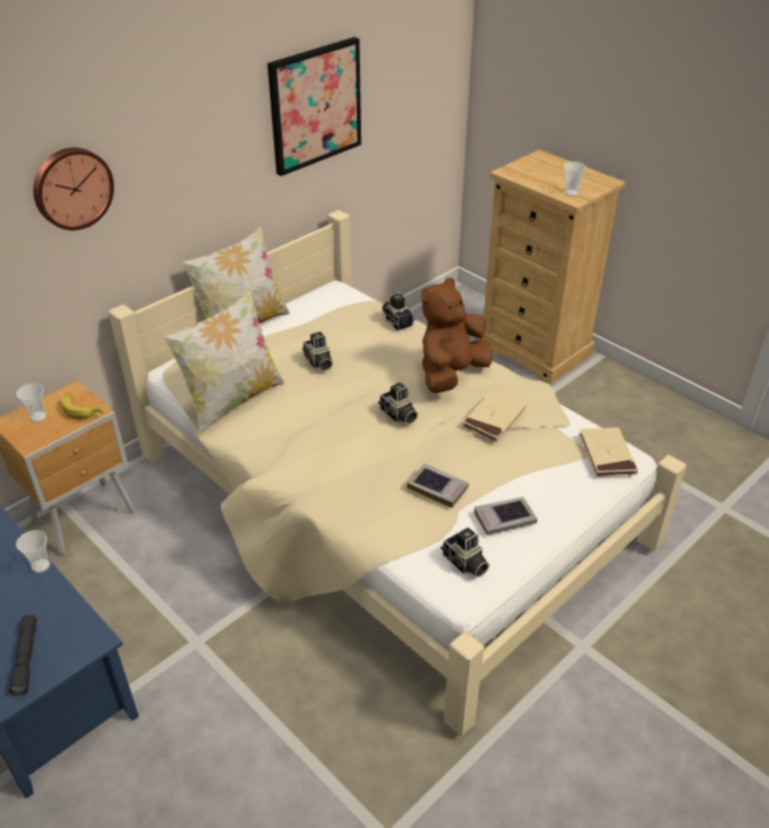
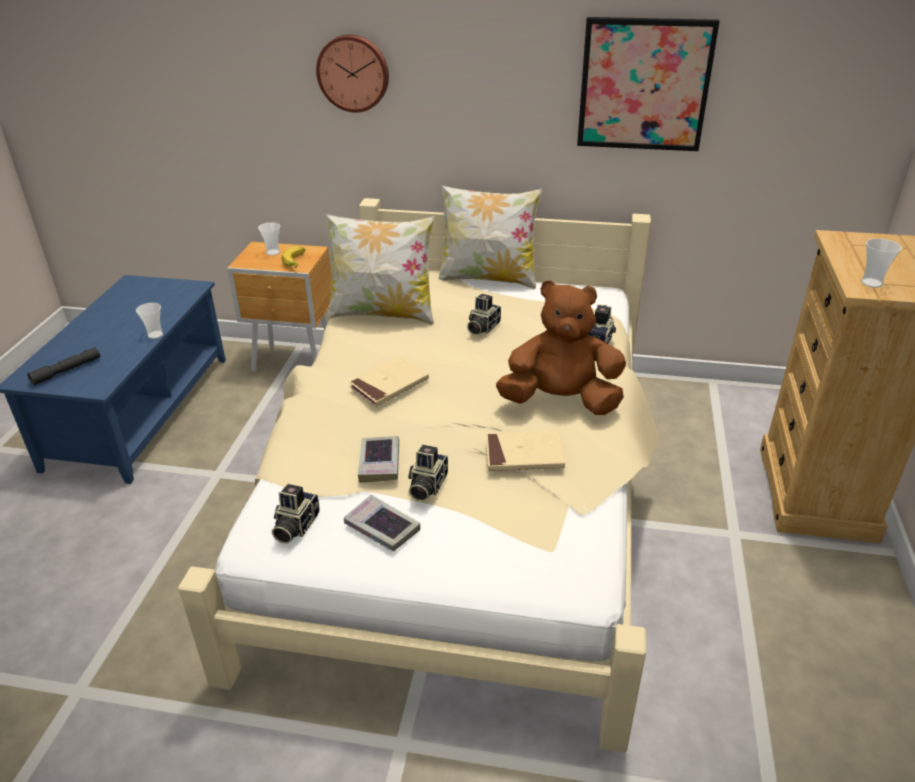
camera: 55 degrees right, 5 degrees down
(398, 415) = (457, 396): camera -> camera (426, 486)
(607, 454) = (566, 565): beige book -> beige book (389, 384)

